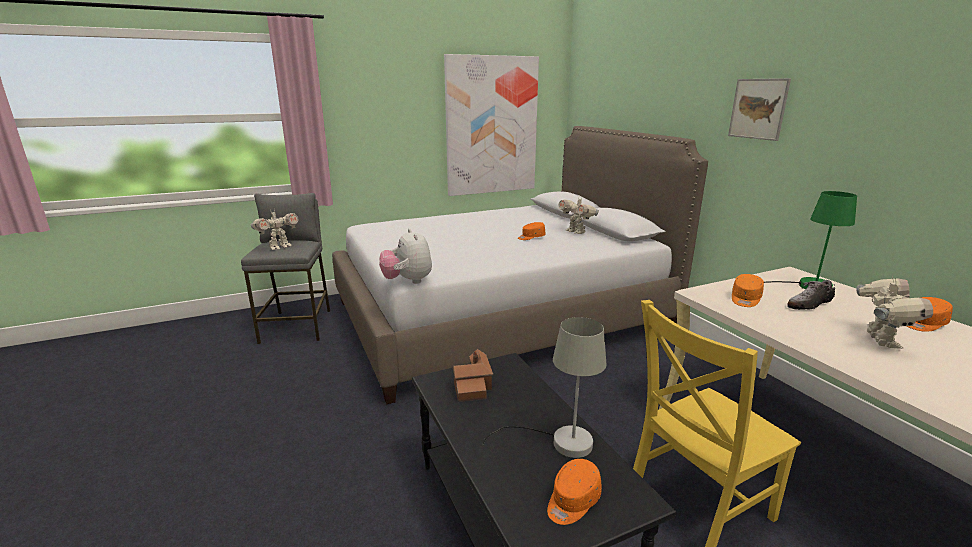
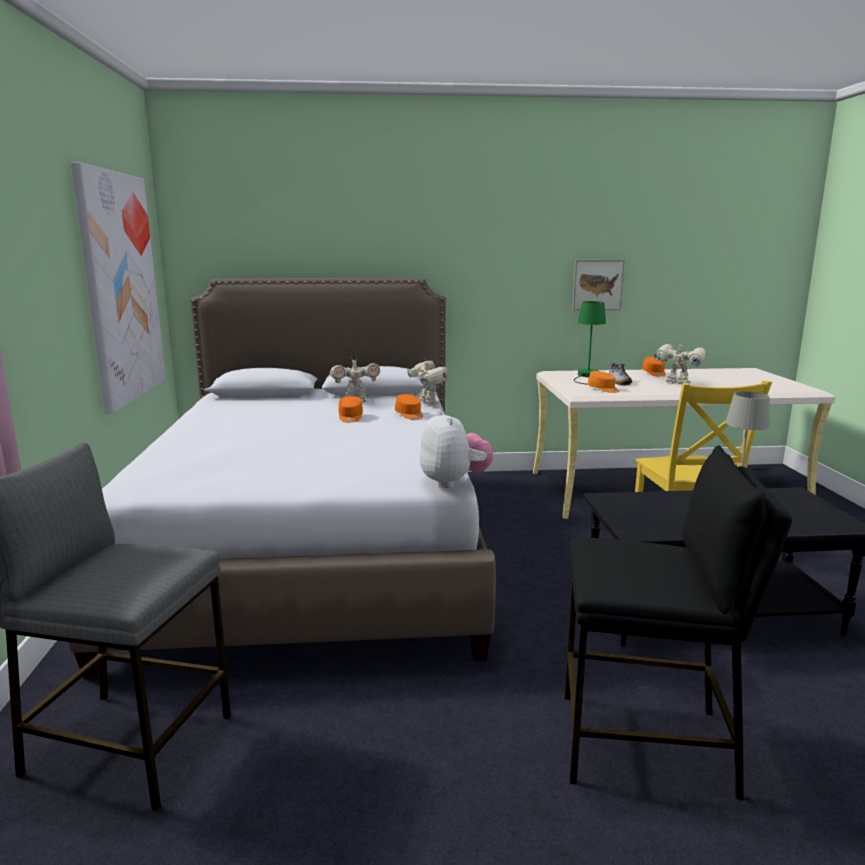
camera: 70 degrees left, 5 degrees down
(279, 247) = (126, 570): toy robot -> toy robot (428, 403)
(300, 488) = (646, 744): none -> black stool
(408, 281) = (454, 482): plush toy -> plush toy turned 105 degrees counterclockwise
(473, 386) = (647, 517): toy house -> none
(572, 501) = (804, 509): orange cap -> orange cap (409, 415)
(758, 109) = (477, 245): picture -> picture (597, 285)

